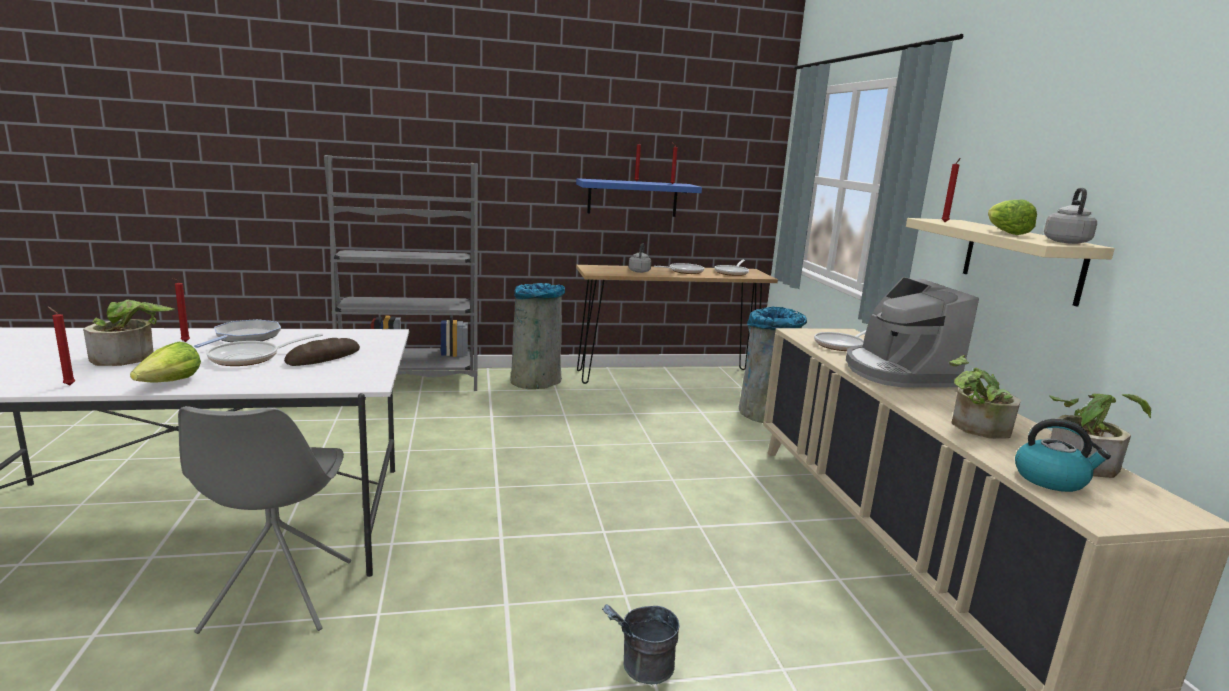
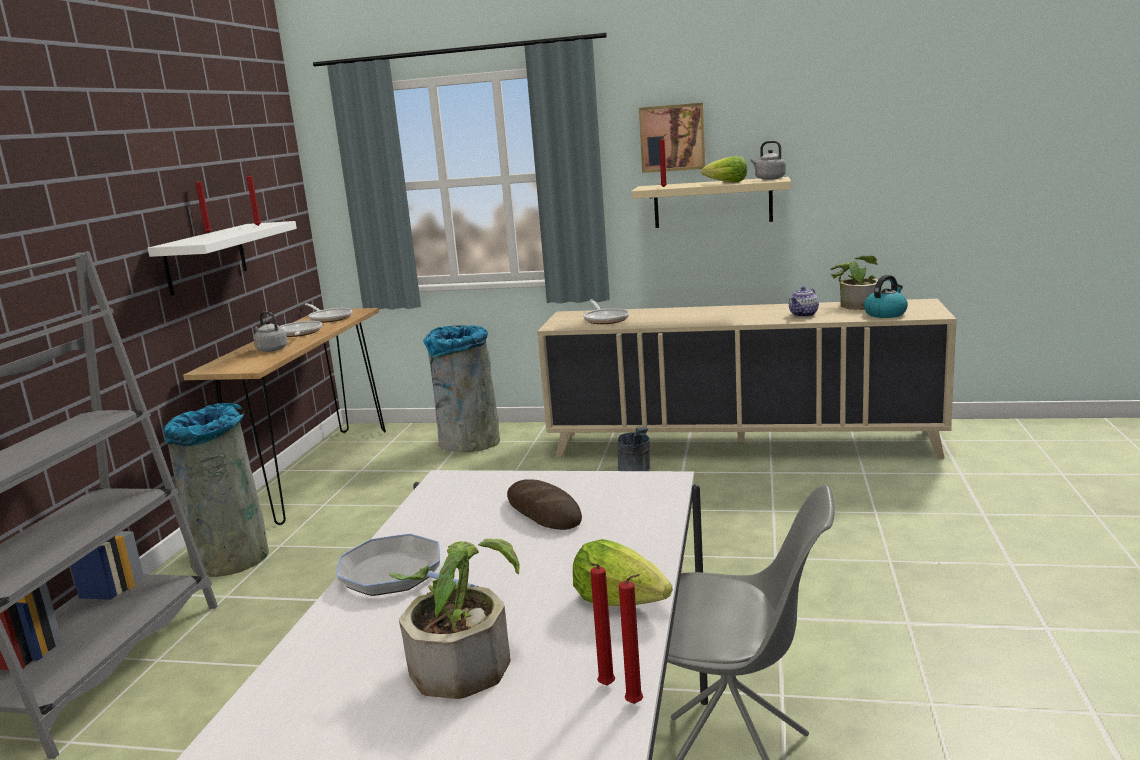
camera: 65 degrees left, 0 degrees up
(184, 342) = (391, 623): red candle -> red candle (637, 704)
(251, 358) = (520, 558): frying pan -> none
(632, 198) = (205, 258): blue shelf -> white shelf
(640, 670) = (875, 564): grey bucket -> grey bucket (636, 471)
(897, 372) = (683, 315): coffee machine -> none
(974, 428) = (803, 315): potted plant -> teapot
(1005, 168) = (672, 138): none -> picture

